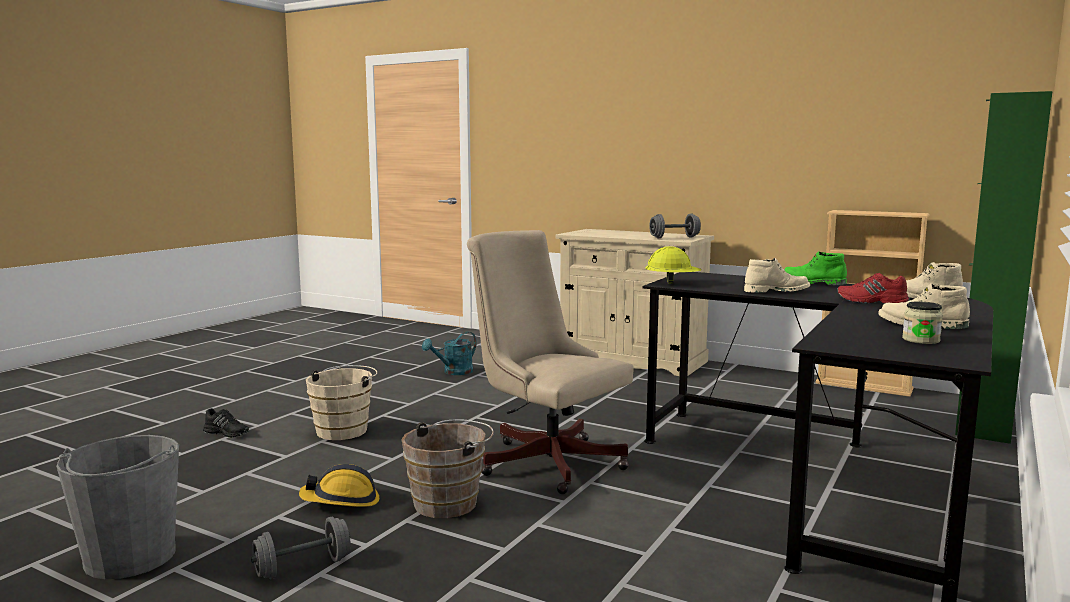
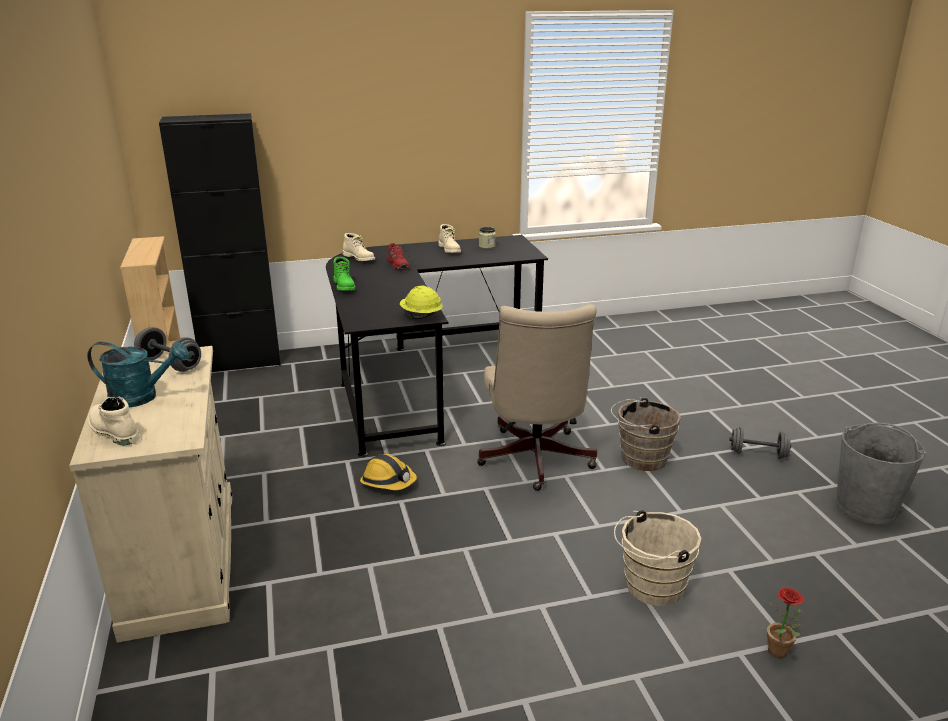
camera: 135 degrees left, 15 degrees up
(227, 432) = (780, 654): black shoe -> potted plant
(341, 501) = (709, 491): hard hat -> hard hat (388, 482)
(453, 372) = (399, 664): turquoise watering can -> turquoise watering can (142, 397)
(776, 291) = (401, 286): beige boot -> beige boot (113, 431)
(983, 423) = (241, 362): green cabinet -> black cabinet

